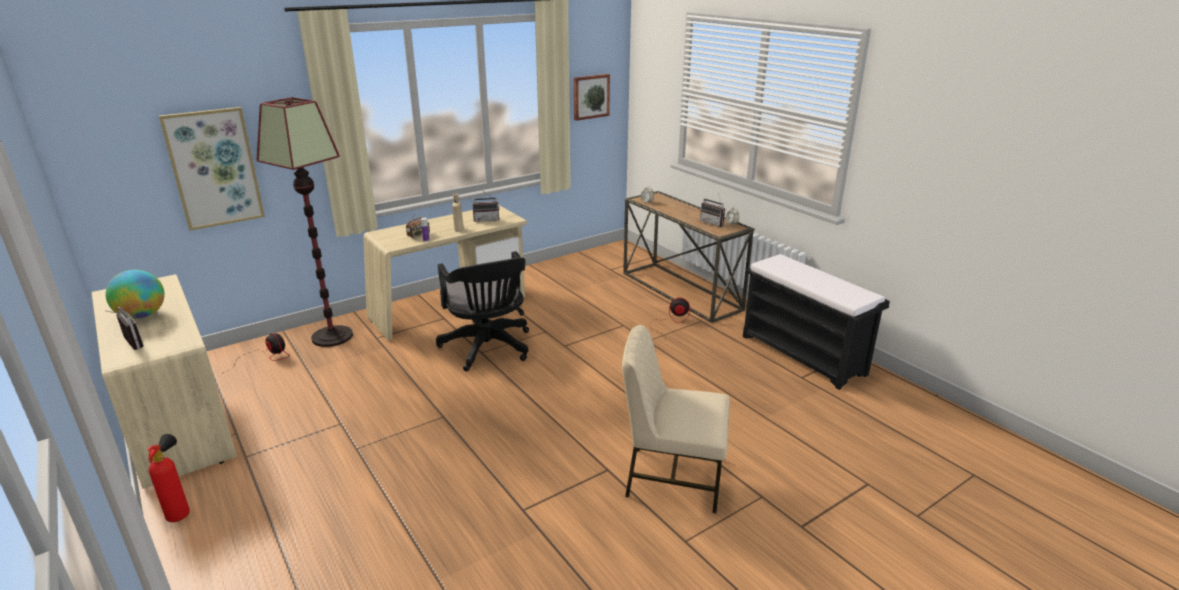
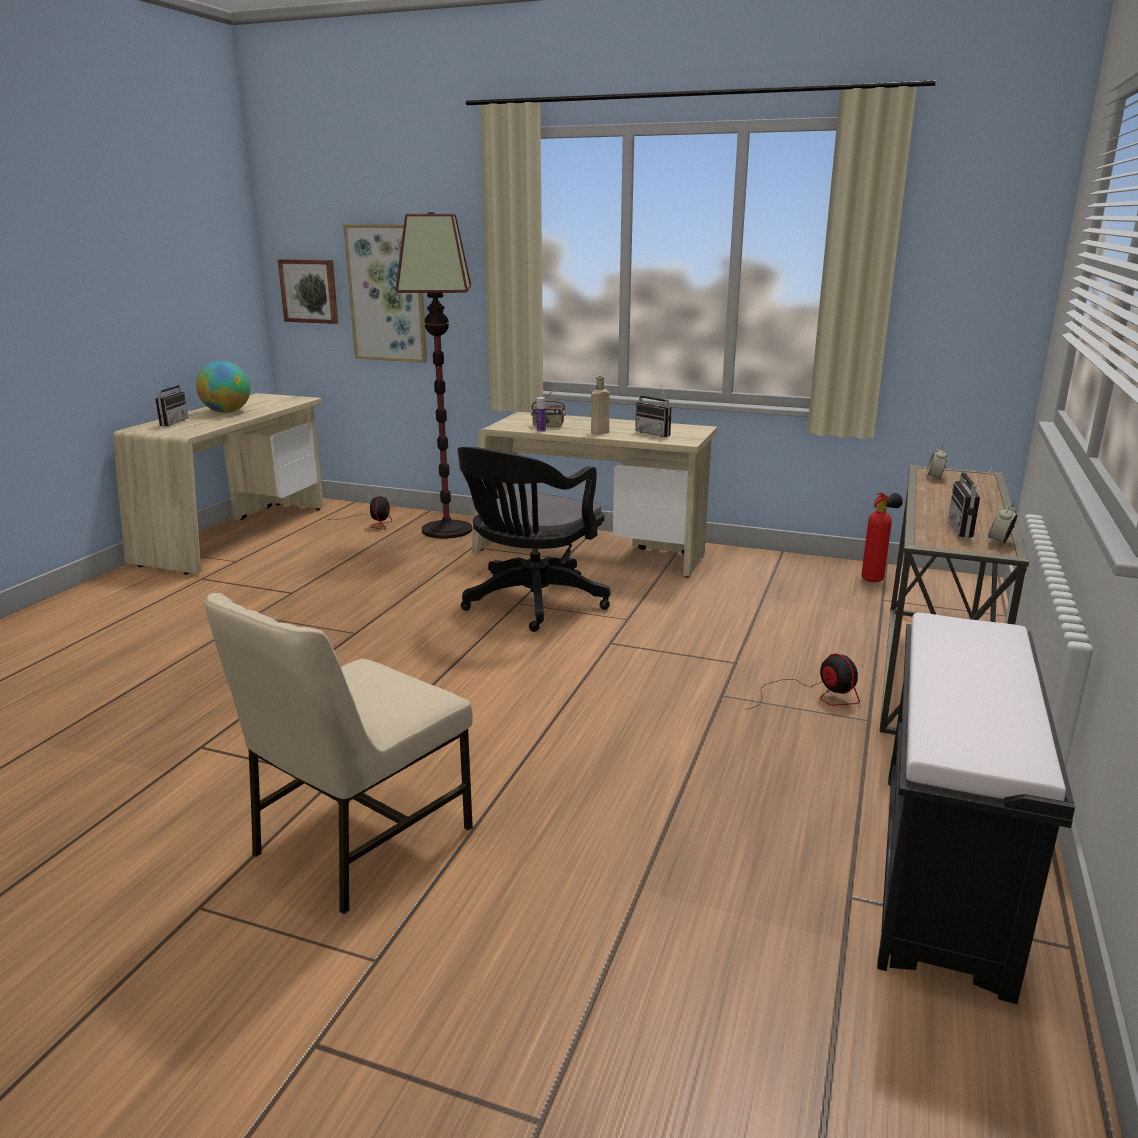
camera: 55 degrees right, 5 degrees down
(181, 513) = (101, 589): fire extinguisher -> fire extinguisher (875, 579)
(590, 96) = (957, 279): picture -> picture (309, 291)
(672, 477) = (358, 841): beige chair -> beige chair turned 120 degrees counterclockwise

